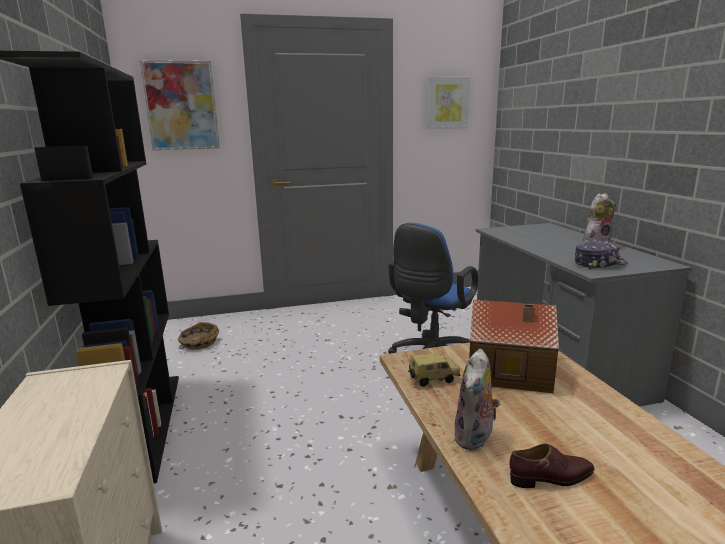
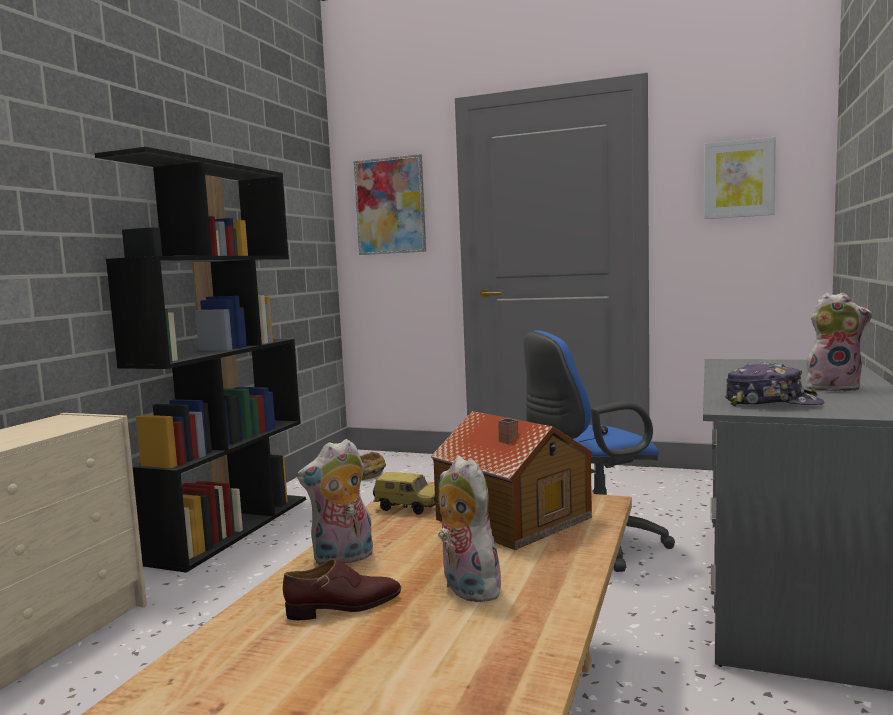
camera: 35 degrees right, 10 degrees down
(551, 477) = (344, 606): brown shoe -> brown shoe turned 45 degrees counterclockwise
(584, 433) = (466, 588): none -> plush toy

